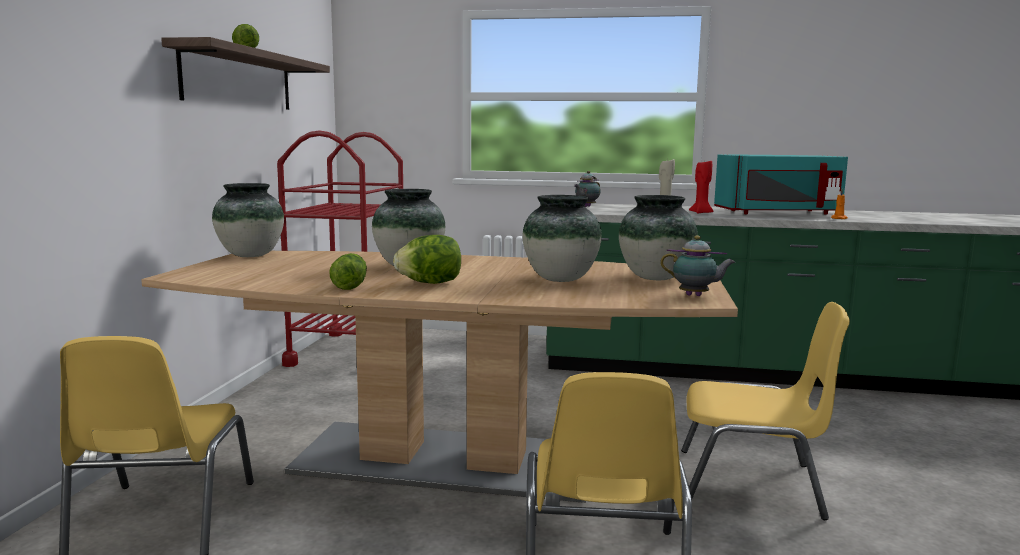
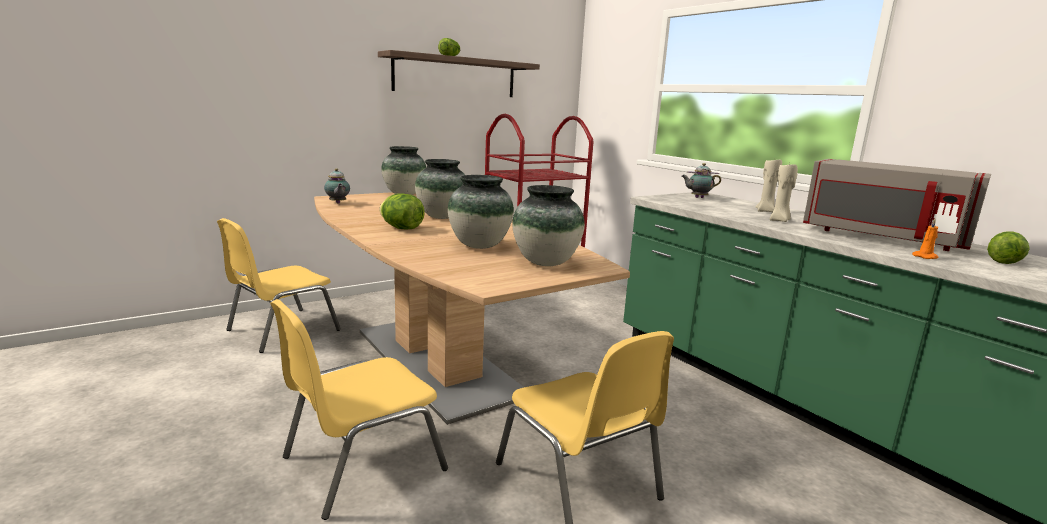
camera: 45 degrees right, 5 degrees up
(350, 285) = (365, 219): lettuce -> lettuce (1004, 260)
(696, 296) = (502, 281): teapot -> teapot (337, 203)
(701, 212) = (779, 220): red candle -> beige candle
(779, 213) = (881, 237): turquoise microwave -> grey microwave

